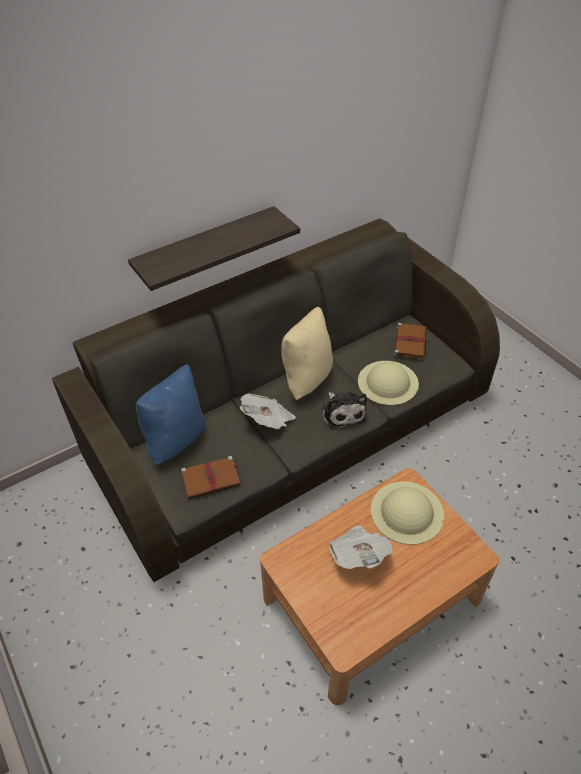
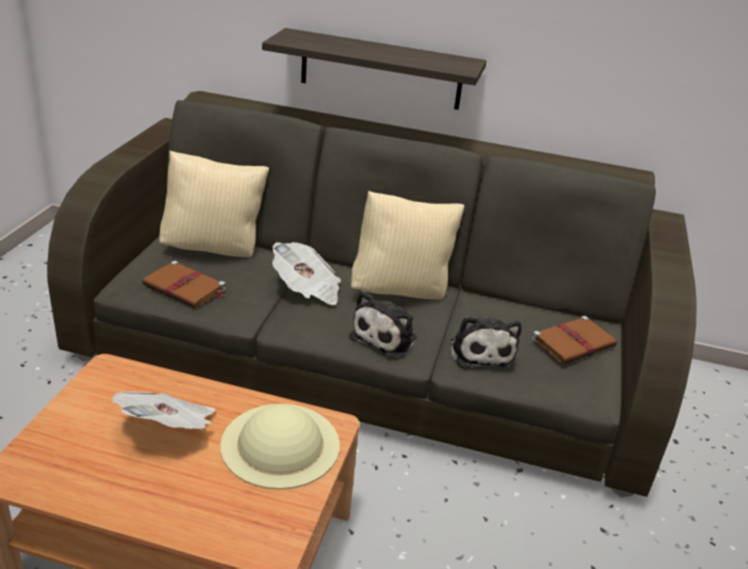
camera: 45 degrees right, 15 degrees down
(176, 439) = (214, 248): blue pillow -> beige pillow
(388, 382) = (481, 351): beige hat -> plush toy

